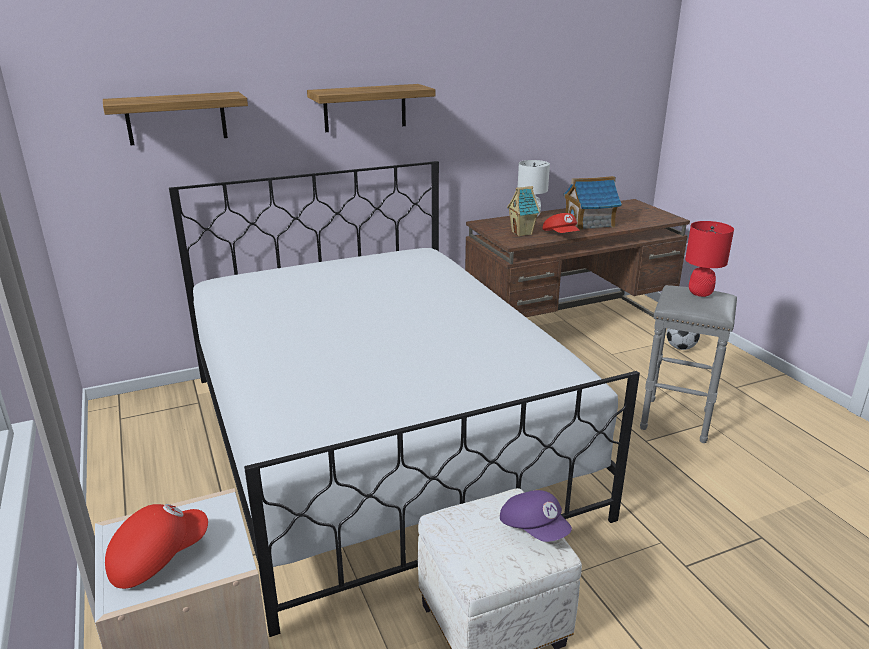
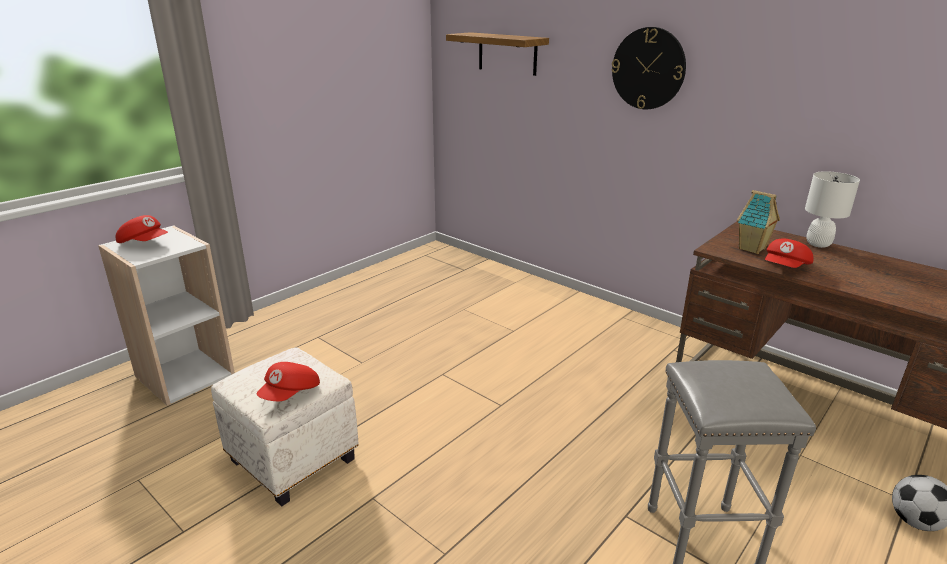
camera: 65 degrees right, 0 degrees up
(365, 108) = (648, 68): shelf -> wall clock
(378, 440) = (480, 348): white bed -> none
(534, 528) = (291, 394): purple cap -> red cap
(589, 222) = (867, 277): toy house -> none
(701, 293) = (746, 382): red table lamp -> none

